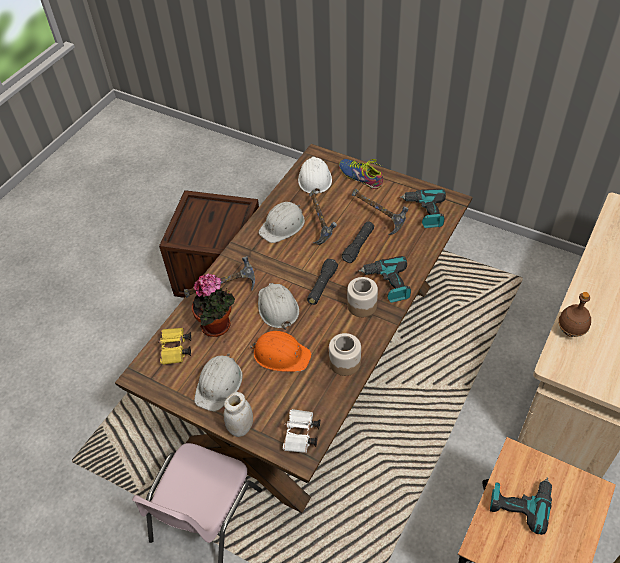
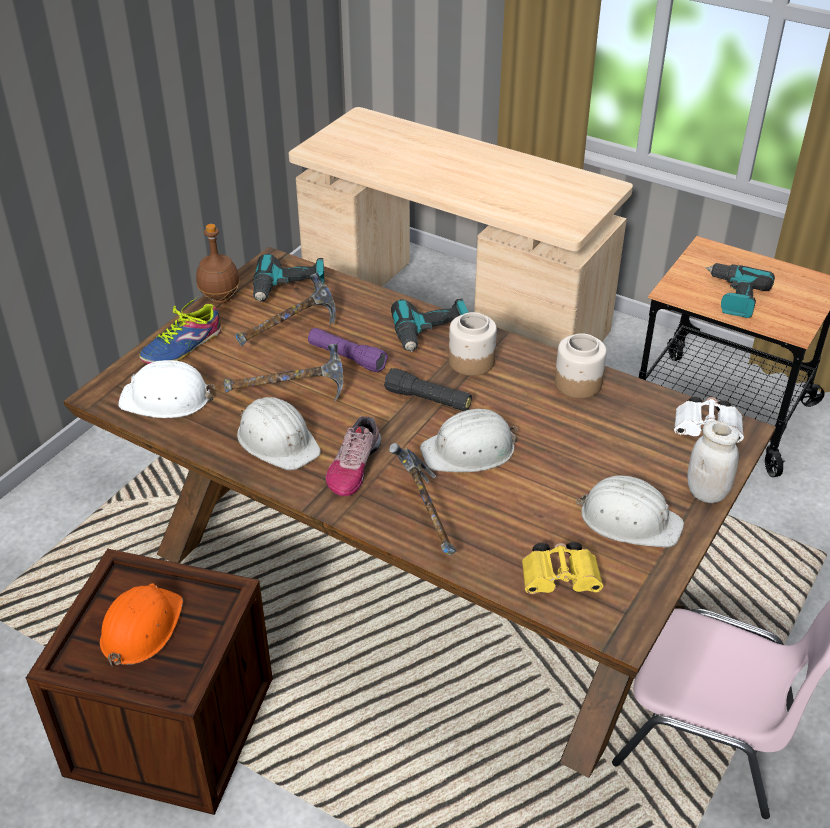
camera: 90 degrees left, 10 degrees down
(218, 326) = (508, 523): potted plant -> none
(263, 258) = (353, 466): none -> shoe
(281, 354) = (566, 448): orange hard hat -> orange hard hat (141, 628)
(358, 246) = (347, 358): black flashlight -> purple flashlight
(571, 332) = (516, 211): brown bottle -> brown bottle (221, 299)

